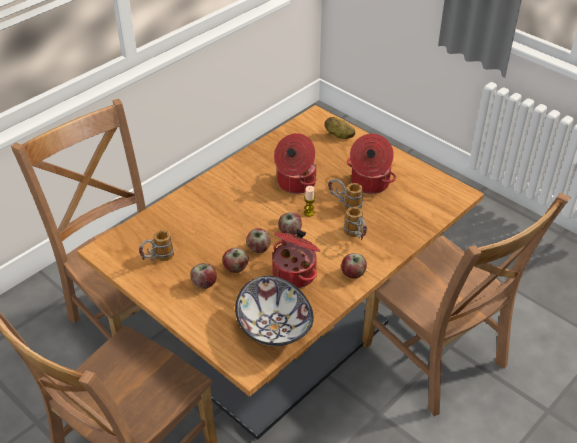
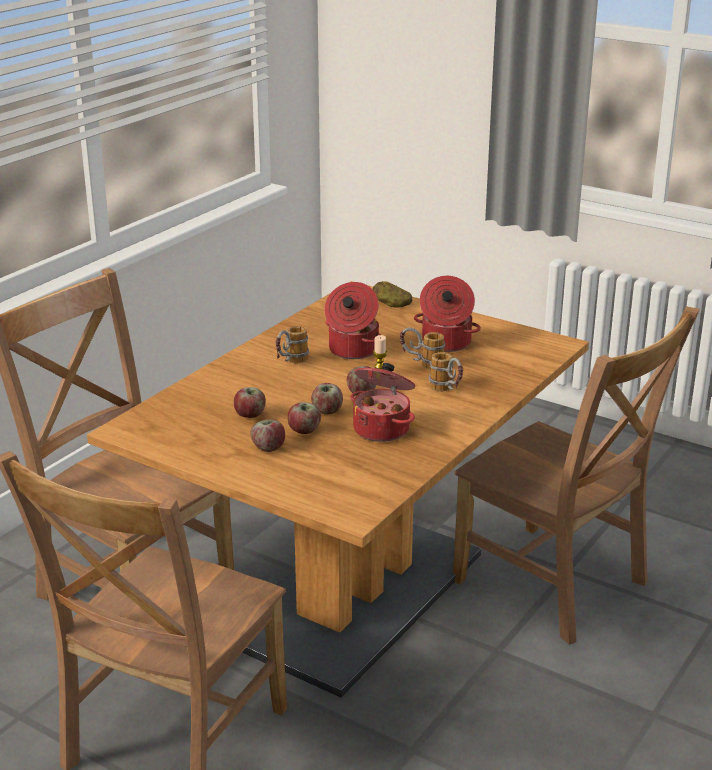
camera: 10 degrees left, 15 degrees down
(157, 259) = (198, 432): mug -> mug (290, 362)
(275, 327) = (375, 478): bowl -> none
(353, 274) = (455, 423): apple -> apple (250, 415)

